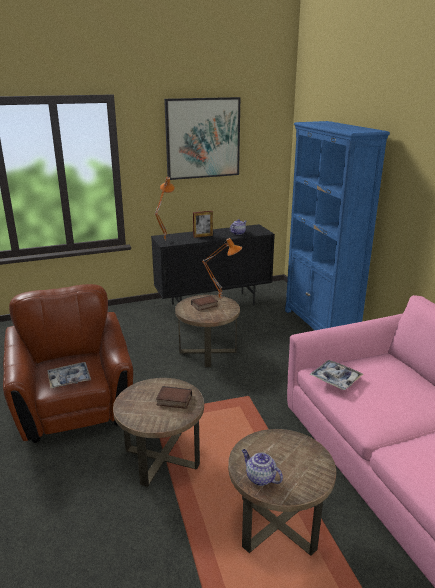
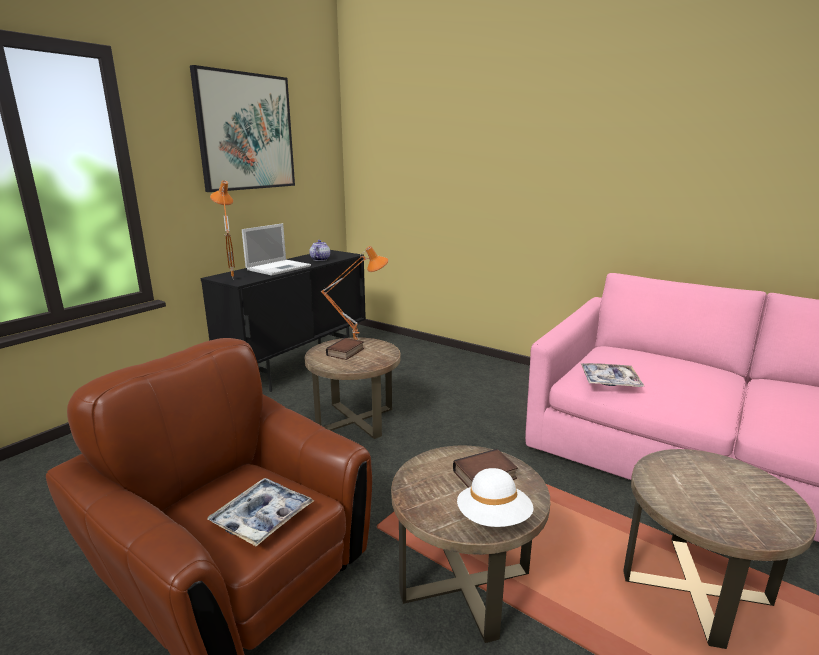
camera: 35 degrees left, 5 degrees down
(147, 420) = (493, 519): none -> white hat
(203, 236) = (279, 268): picture frame -> laptop
(260, 478) = (732, 522): teapot -> none
(320, 326) = (446, 356): blue bookcase -> none

